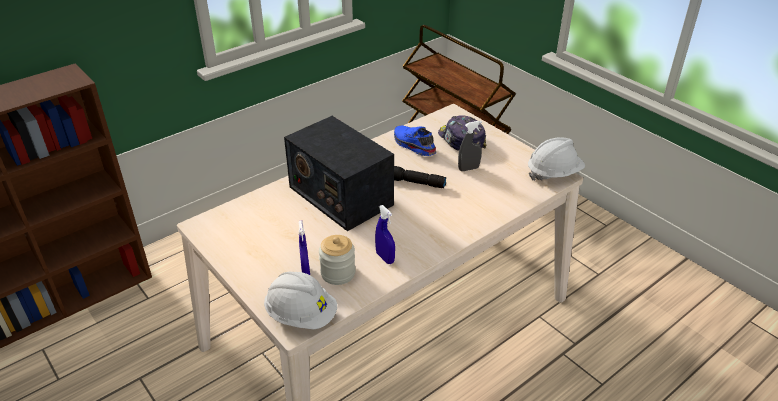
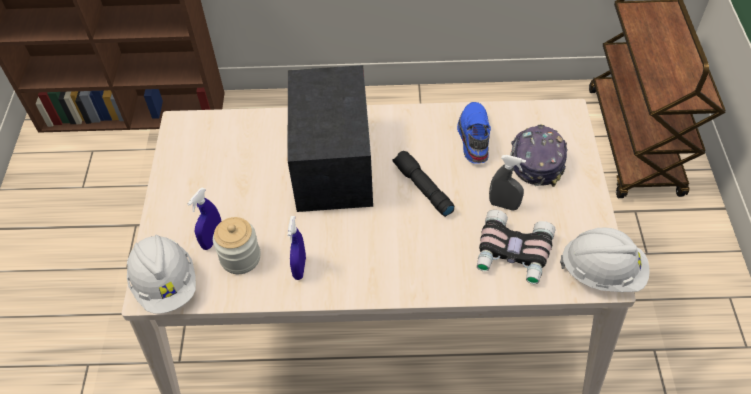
camera: 40 degrees right, 15 degrees up
(500, 188) = (512, 254): none -> binoculars

